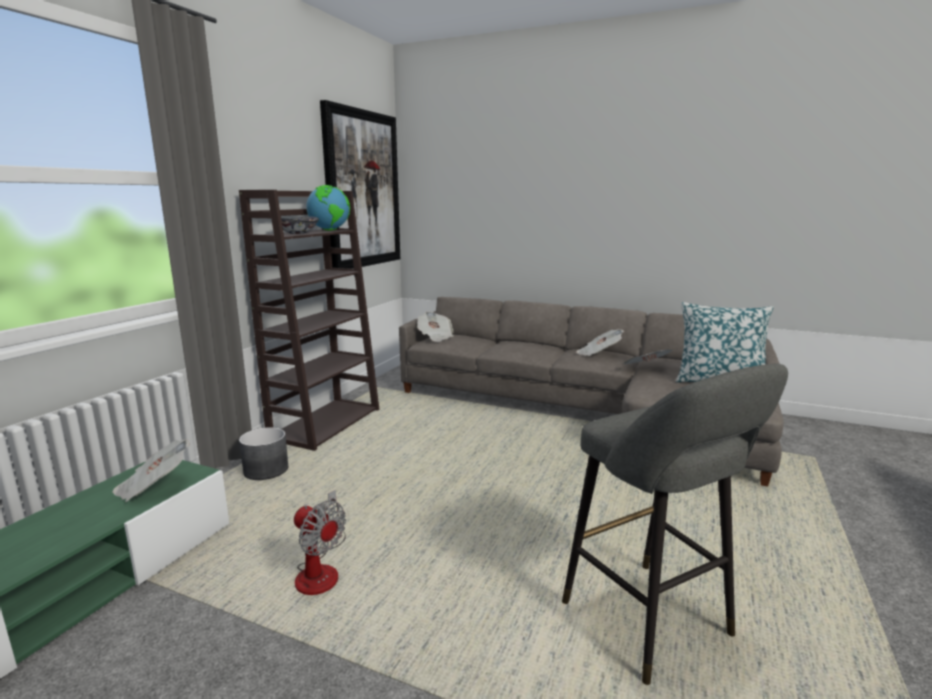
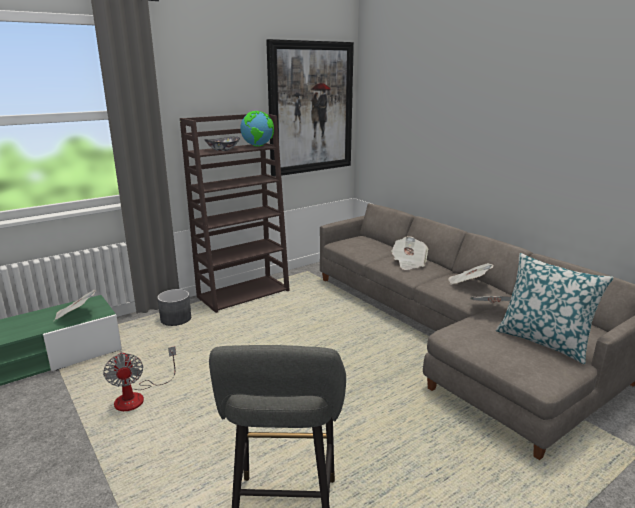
camera: 30 degrees right, 5 degrees up
(435, 337) = (351, 239): newspaper -> newspaper (408, 263)

